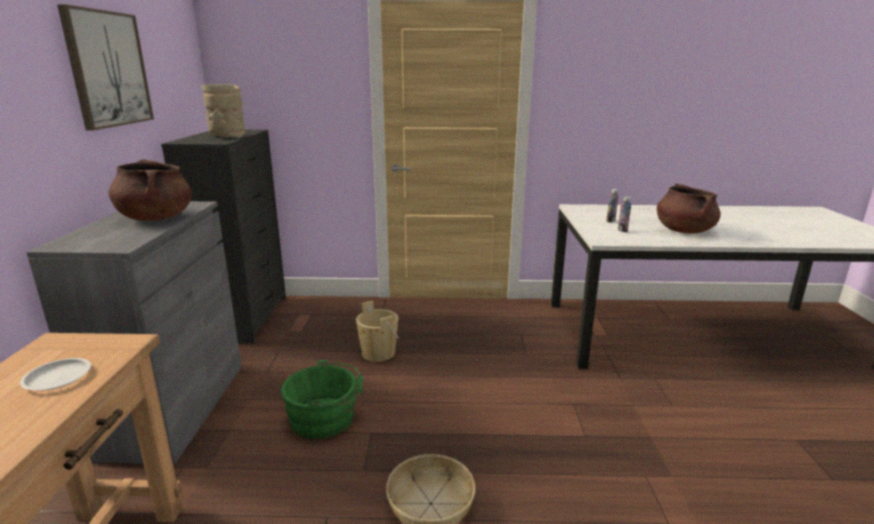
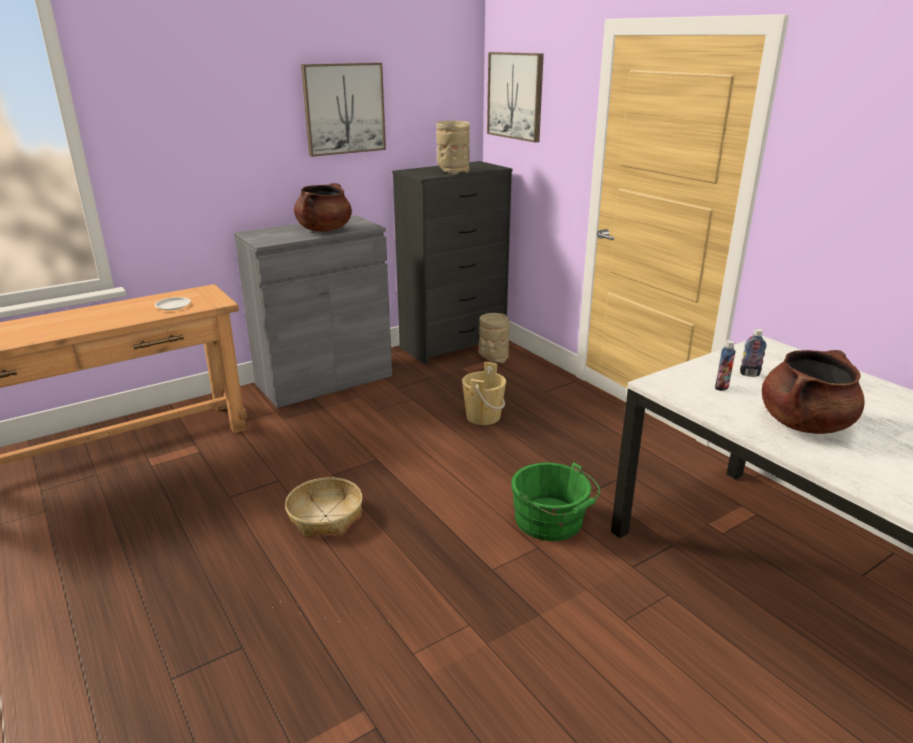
camera: 55 degrees right, 5 degrees up
(256, 59) = (515, 96): none -> picture
(298, 312) = (493, 357): none -> beige vase
(326, 418) = (373, 434): green bucket -> green bucket (552, 521)

